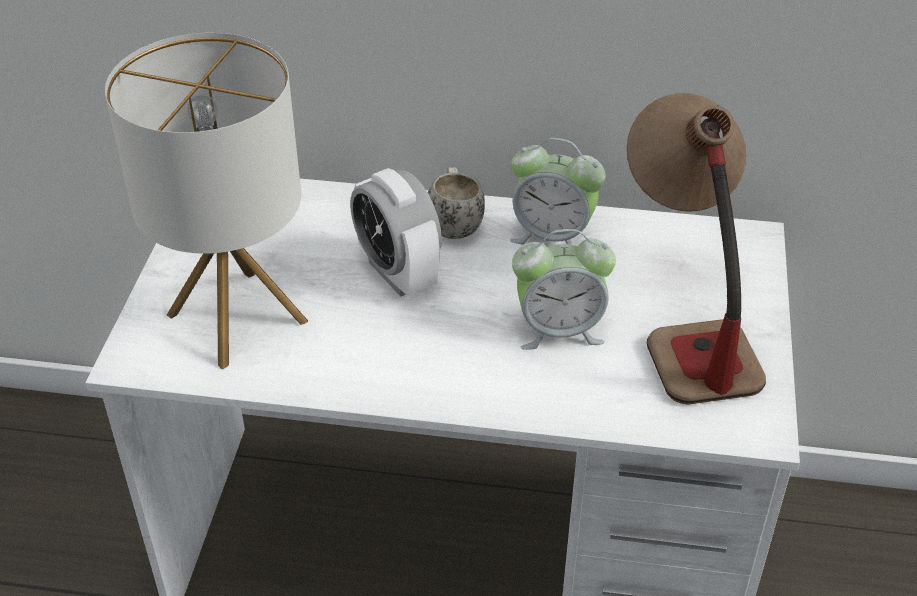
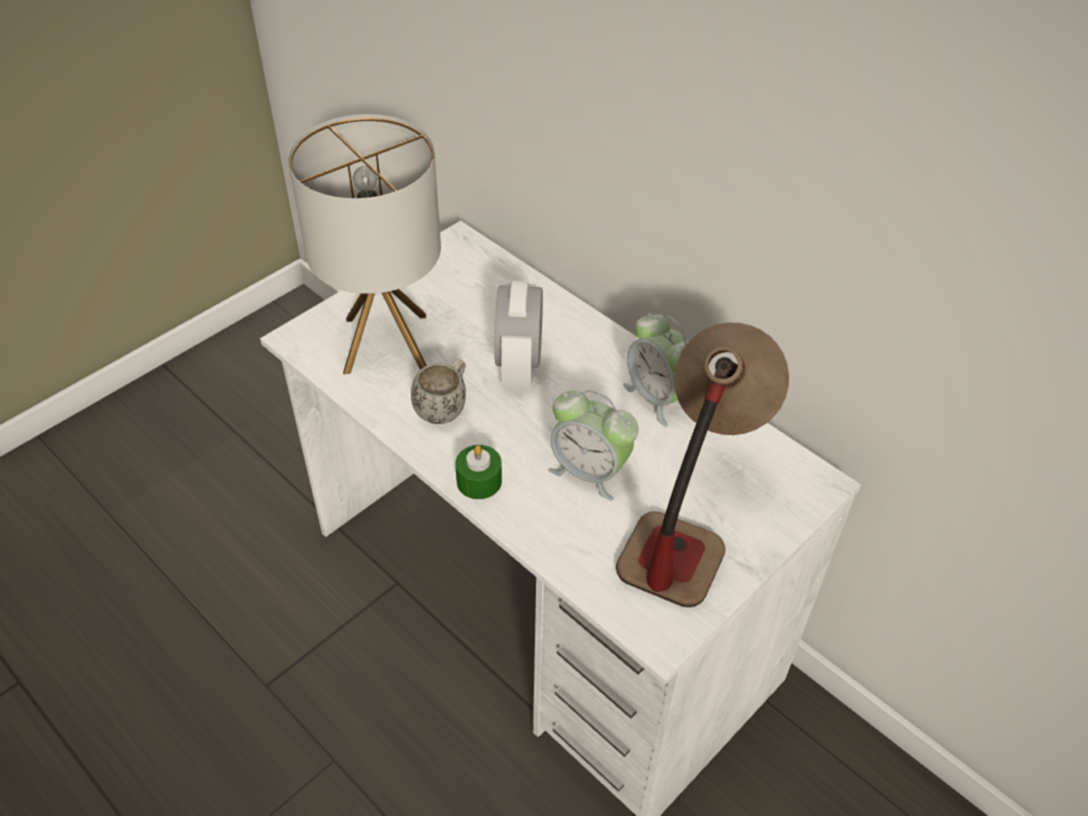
camera: 35 degrees right, 5 degrees up
(453, 224) = (595, 350): white mug -> white mug (444, 407)
(467, 393) = (479, 481): none -> green candle

